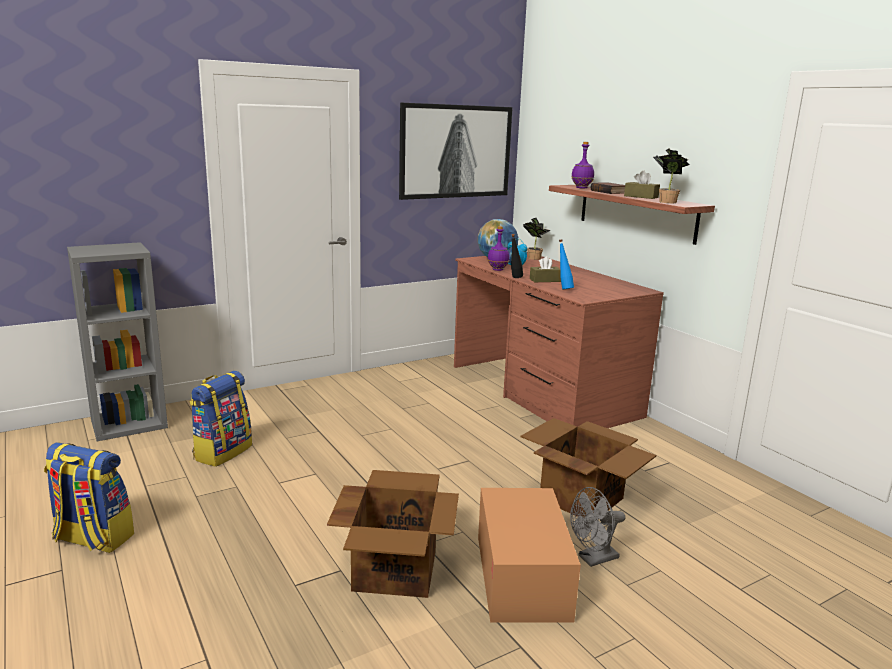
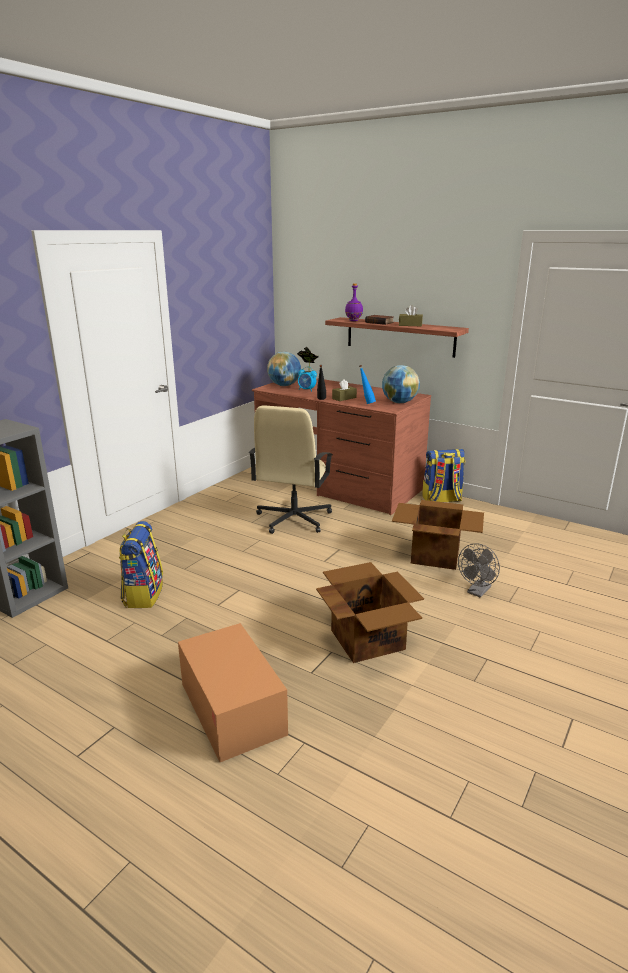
camera: 25 degrees left, 5 degrees up
(92, 539) = (111, 695): backpack -> backpack (441, 500)
(450, 415) = (293, 519): none -> beige office chair
(455, 151) = (234, 296): picture -> none
(498, 270) = (298, 394): purple bottle -> none
(521, 576) = (447, 616): cardboard box -> cardboard box (232, 708)
(606, 294) = (399, 402): none -> globe
(665, 202) = (435, 328): potted plant -> none

